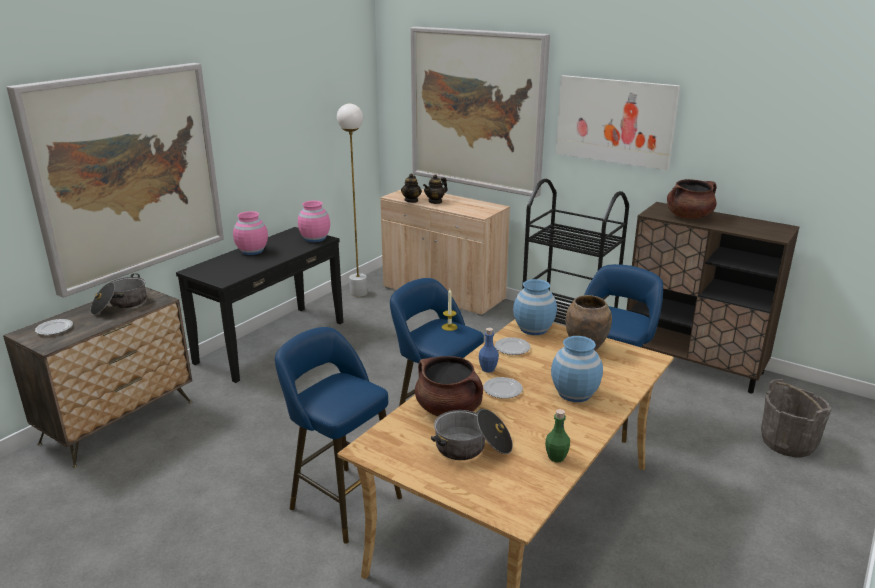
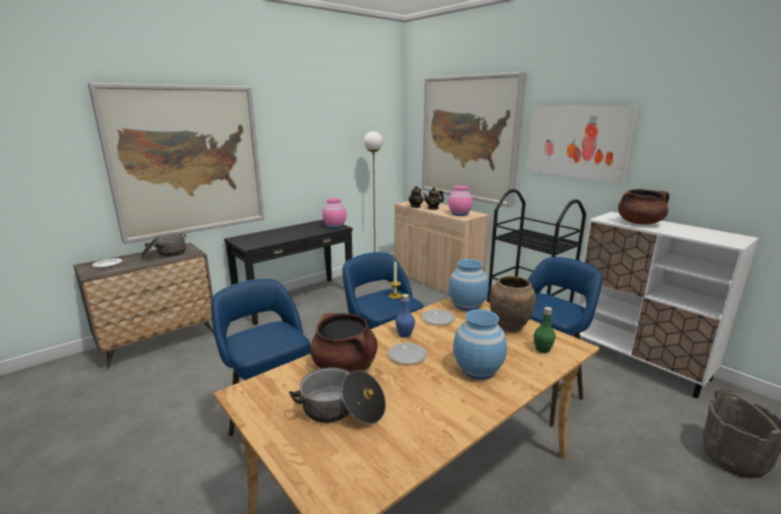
camera: 15 degrees right, 5 degrees down
(252, 251) = (285, 230): pink vase -> pink vase (459, 214)
(556, 457) = (423, 438): green bottle -> green bottle (542, 349)
(693, 364) = (638, 362): brown cabinet -> white cabinet

